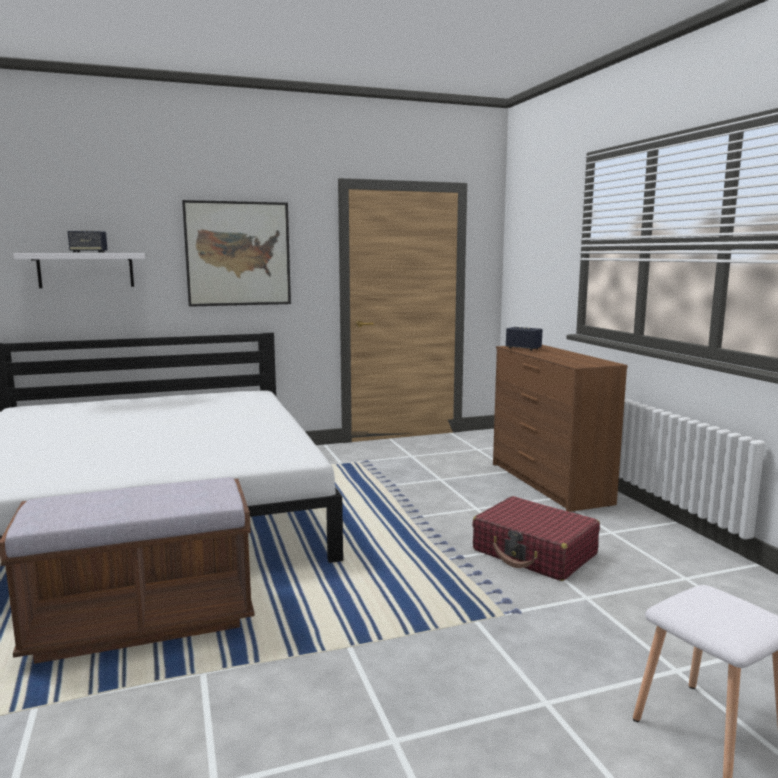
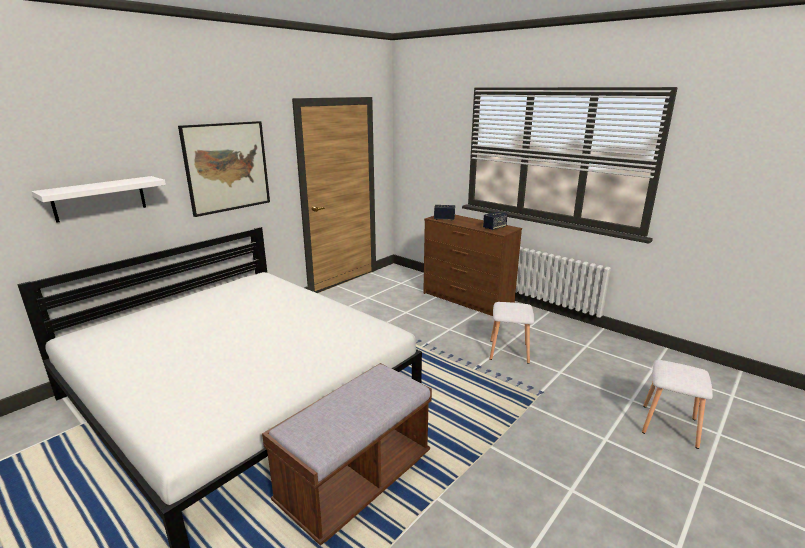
camera: 30 degrees left, 10 degrees up
(88, 252) = (106, 183): speaker -> speaker (494, 227)
(534, 553) = (509, 351): red suitcase -> white stool

